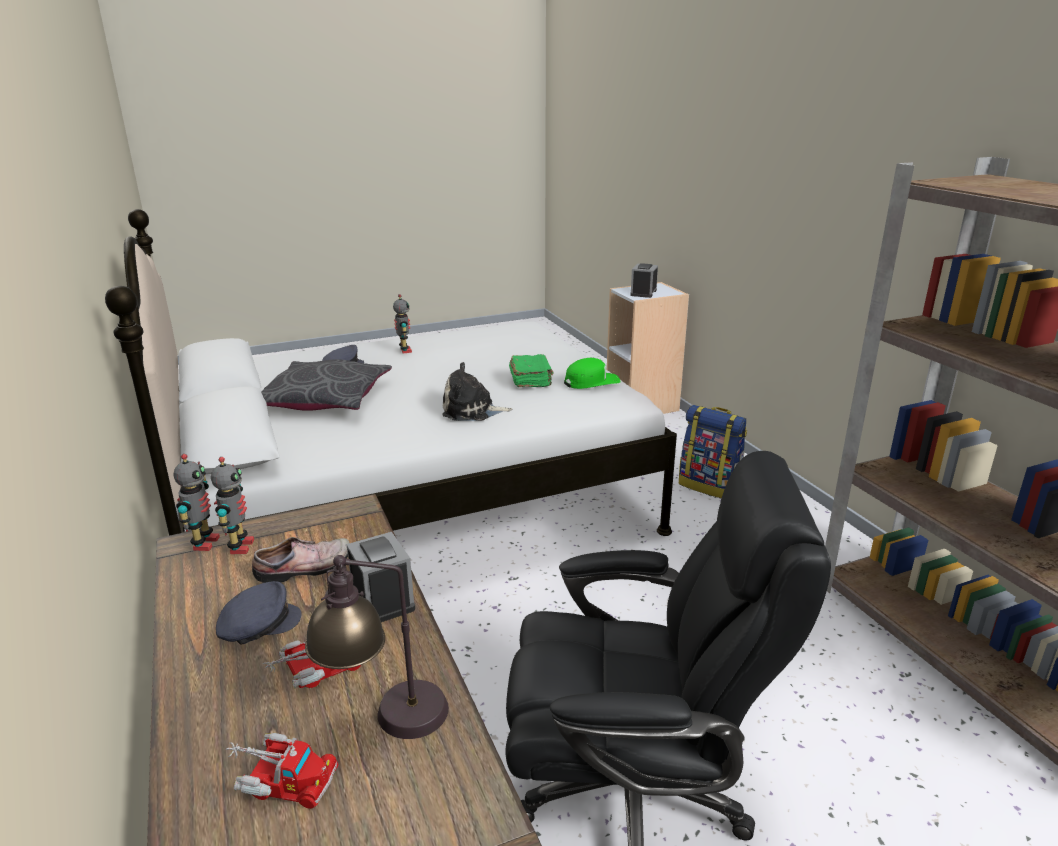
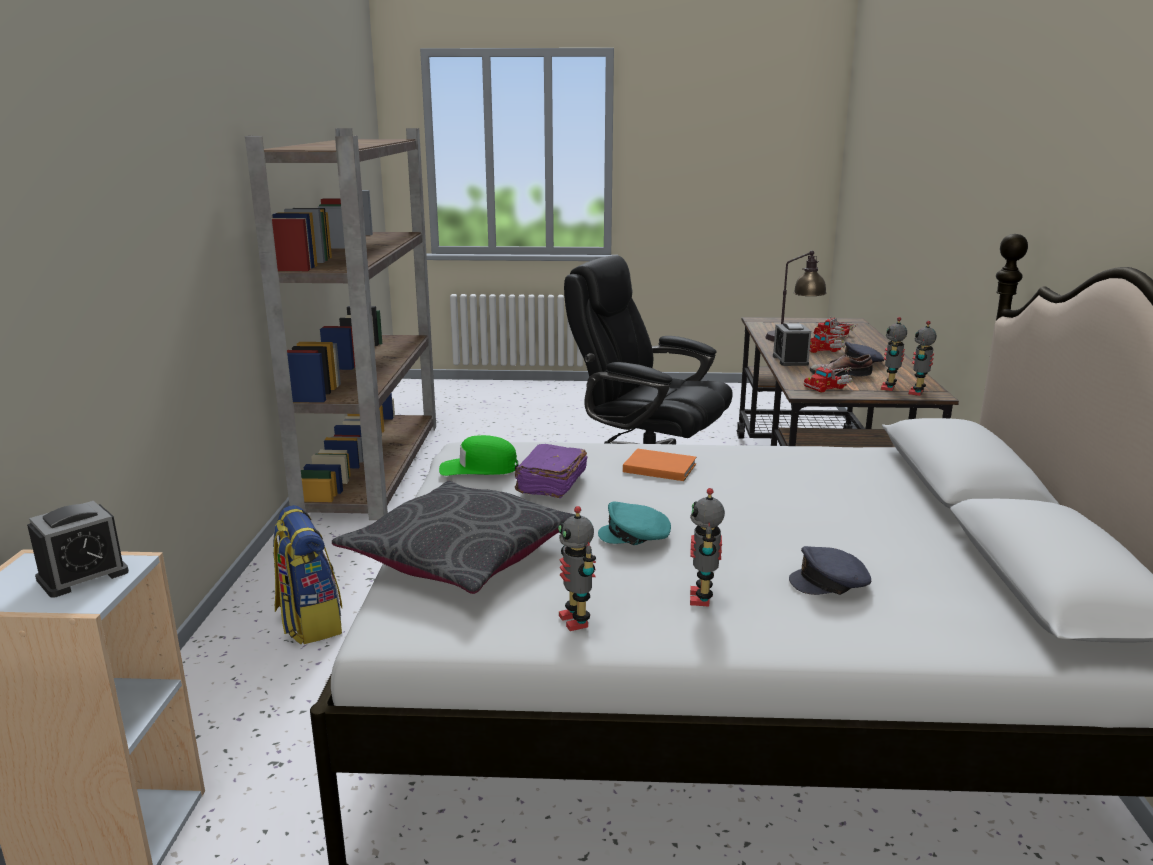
camera: 155 degrees left, 5 degrees down
(323, 531) = (829, 386): none -> toy truck
(325, 399) = (851, 521): grey pillow -> grey pillow (460, 555)
(453, 366) = (635, 536): none -> turquoise cap
(455, 336) = (576, 620): none -> toy robot
(472, 411) = (658, 467): plush toy -> orange book
(531, 380) = (550, 483): green book -> purple book

